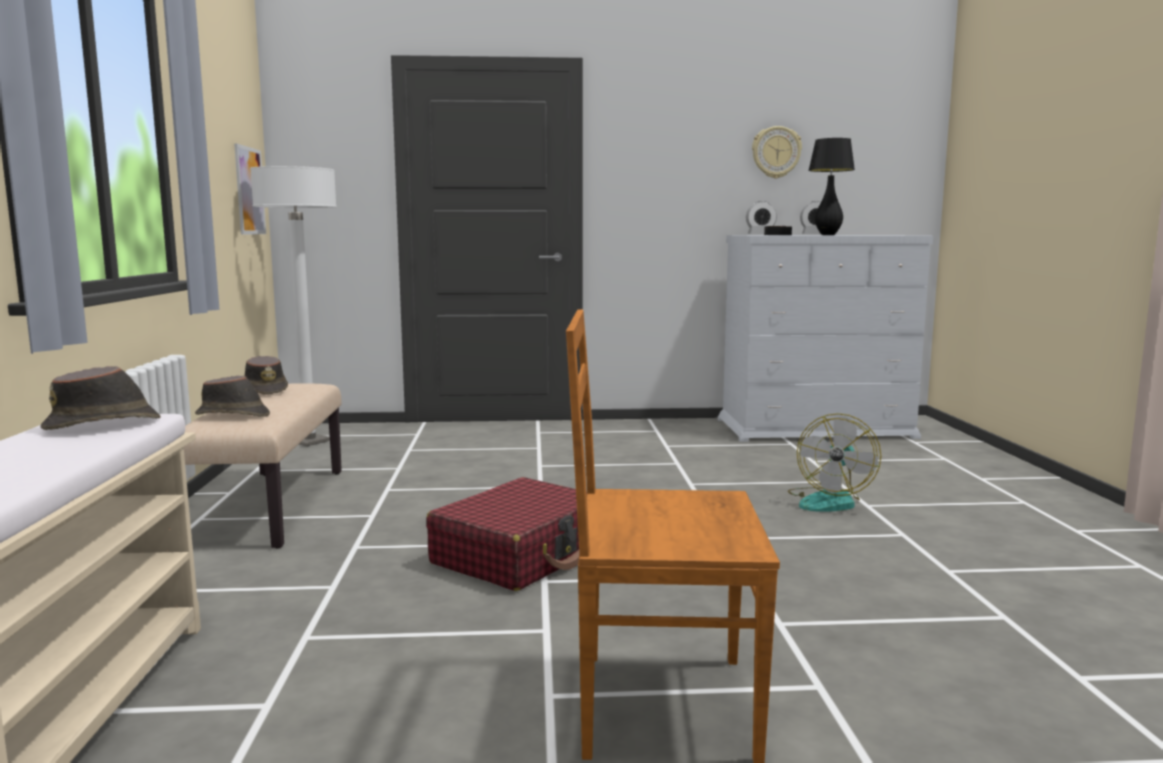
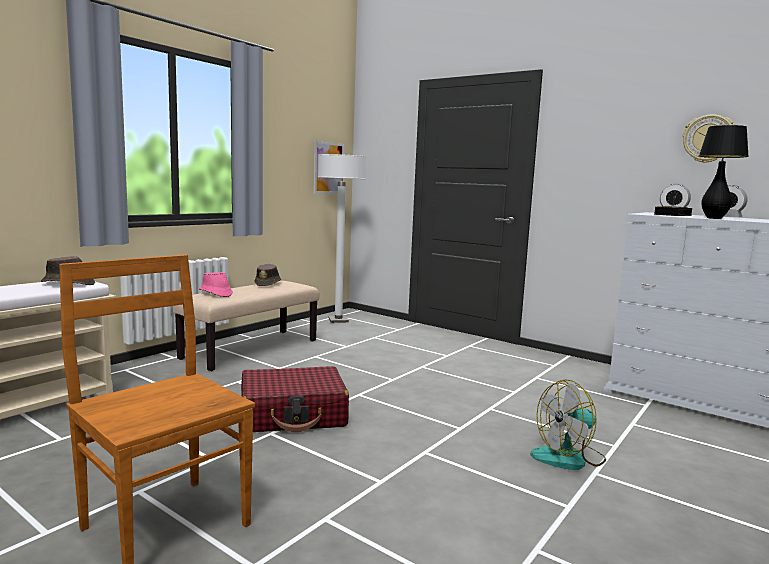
camera: 40 degrees right, 0 degrees up
(233, 415) = (215, 293): brown hat -> pink hat

